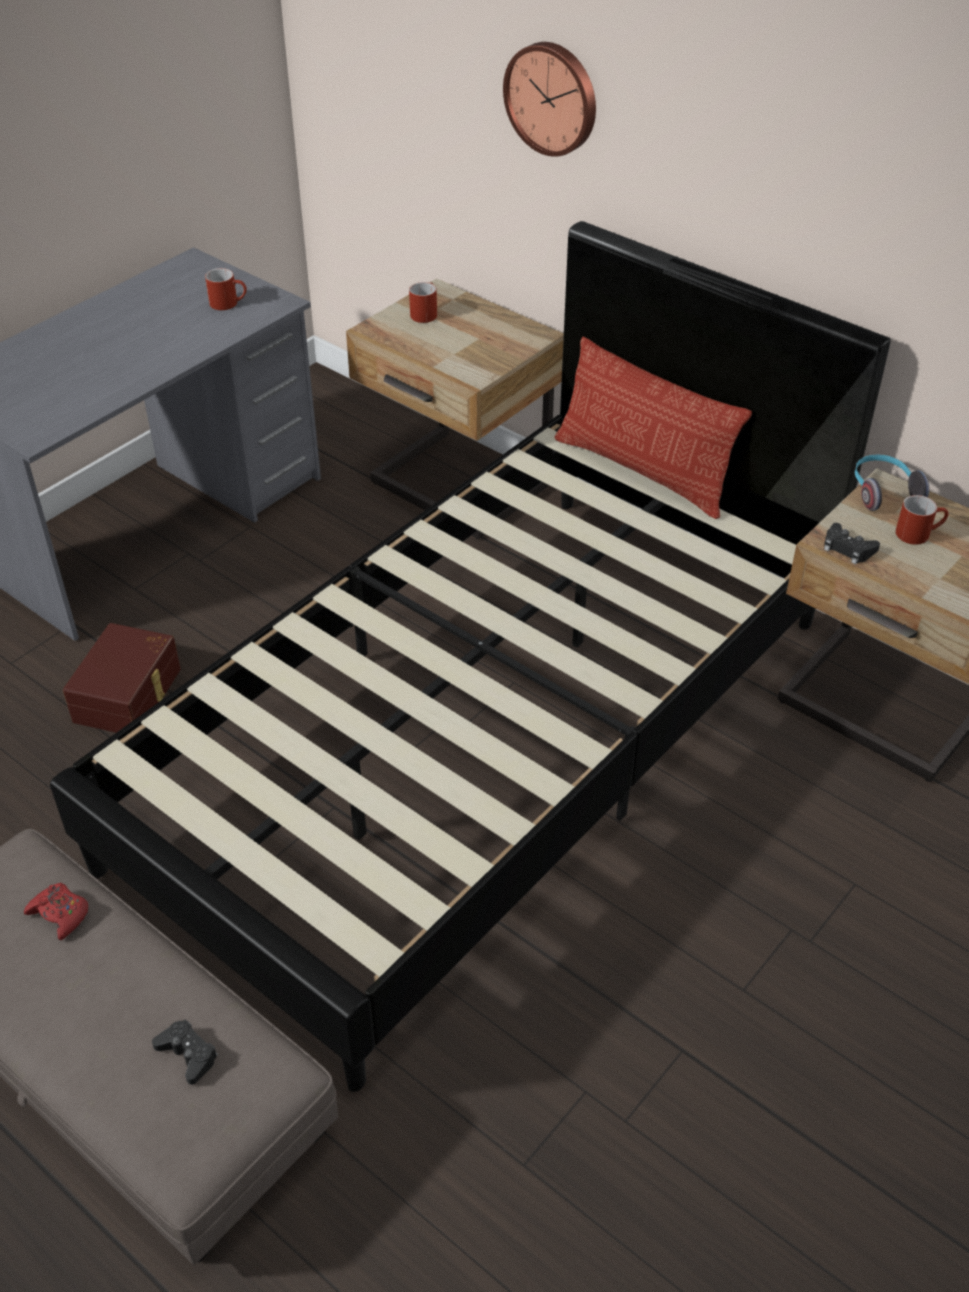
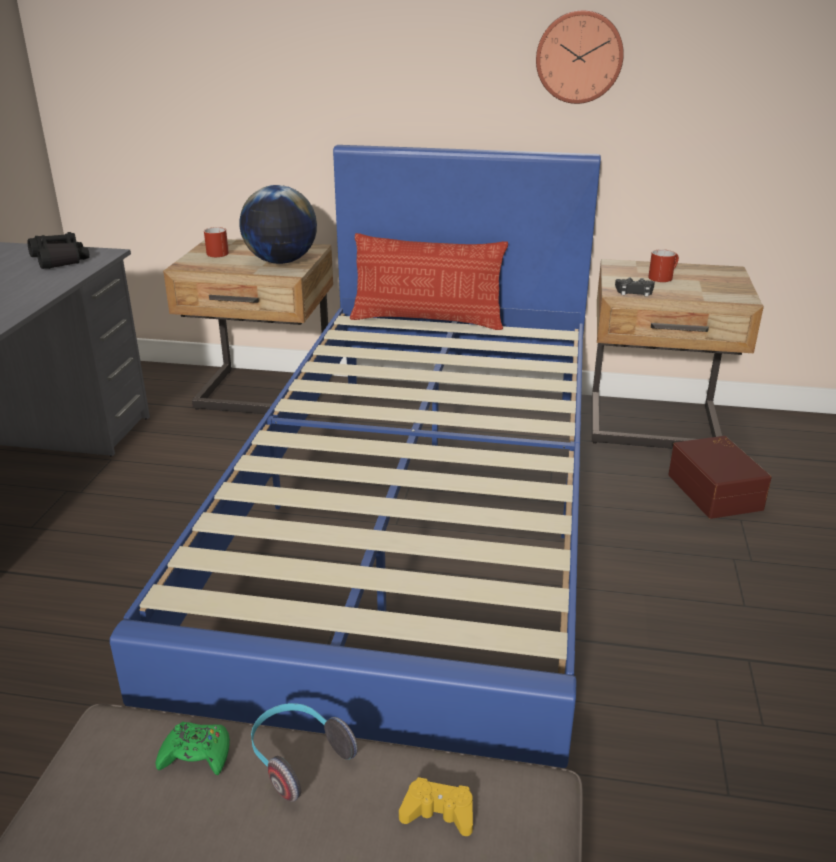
camera: 30 degrees left, 15 degrees down
(60, 914) = (196, 755): red game controller -> green game controller
(130, 695) = (83, 600): brown storage box -> brown storage box (716, 491)
(188, 1054) = (438, 813): black game controller -> yellow game controller
(229, 303) = (59, 260): red mug -> black binoculars
(480, 353) = (281, 262): none -> globe
(485, 736) = (418, 525): black bed -> blue bed
(552, 98) = (297, 56): wall clock -> wall clock (579, 57)
(883, 491) = (618, 266): headphones -> headphones (297, 757)

